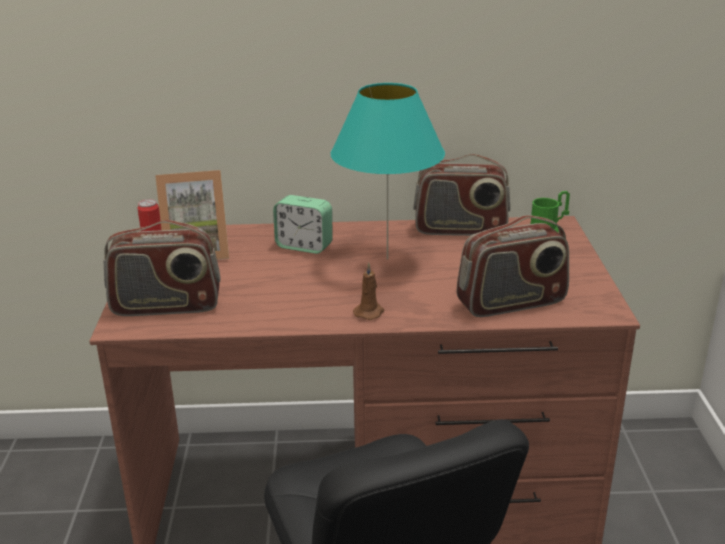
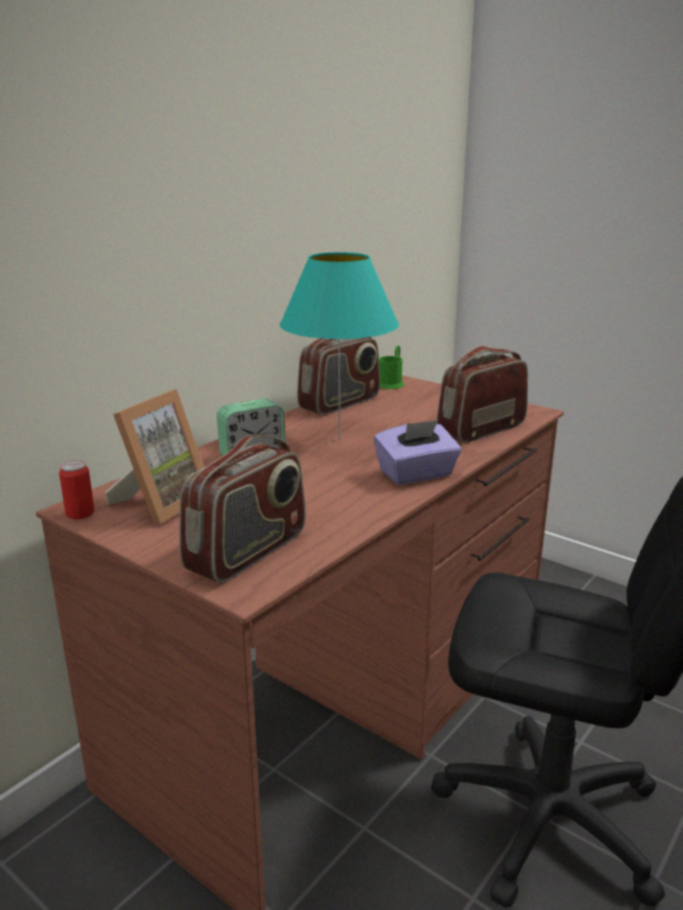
camera: 50 degrees left, 5 degrees down
(369, 312) = (416, 474): brown candle -> purple tissue box
(511, 303) = (481, 429): radio -> radio turned 150 degrees counterclockwise

